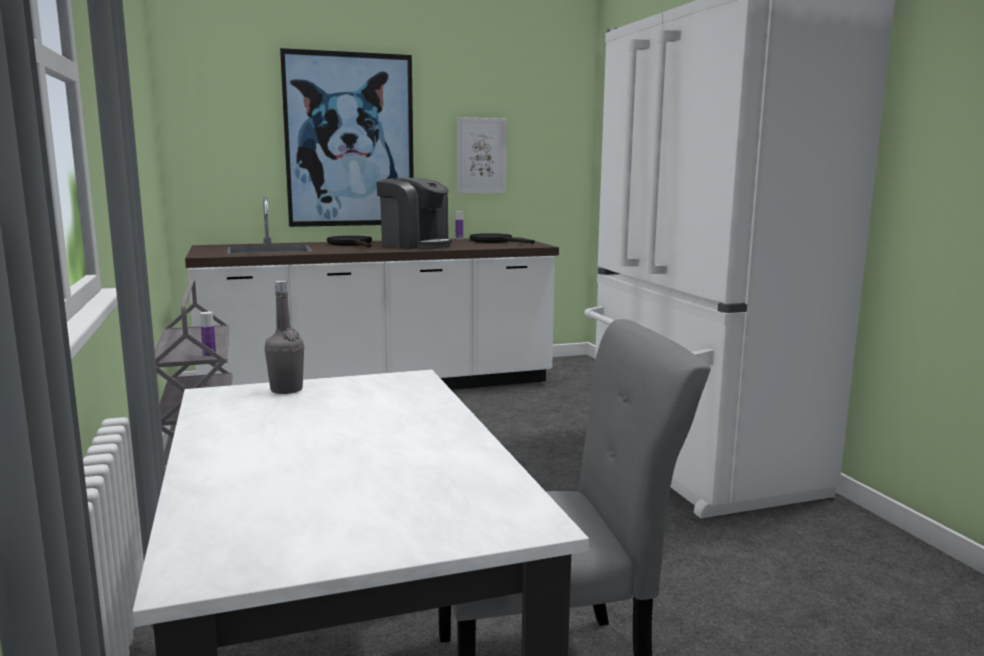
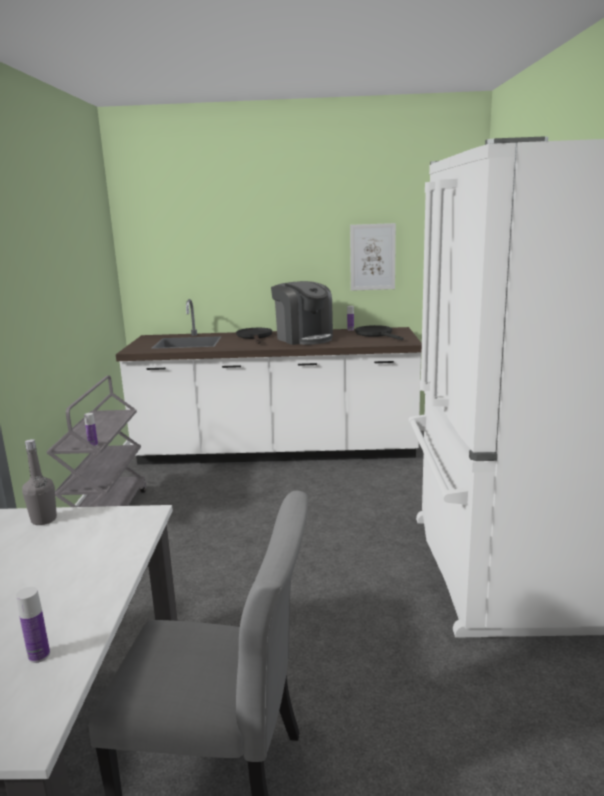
camera: 20 degrees right, 5 degrees up
(349, 140) = (259, 249): picture -> none
(453, 474) = (39, 655): none -> bottle

